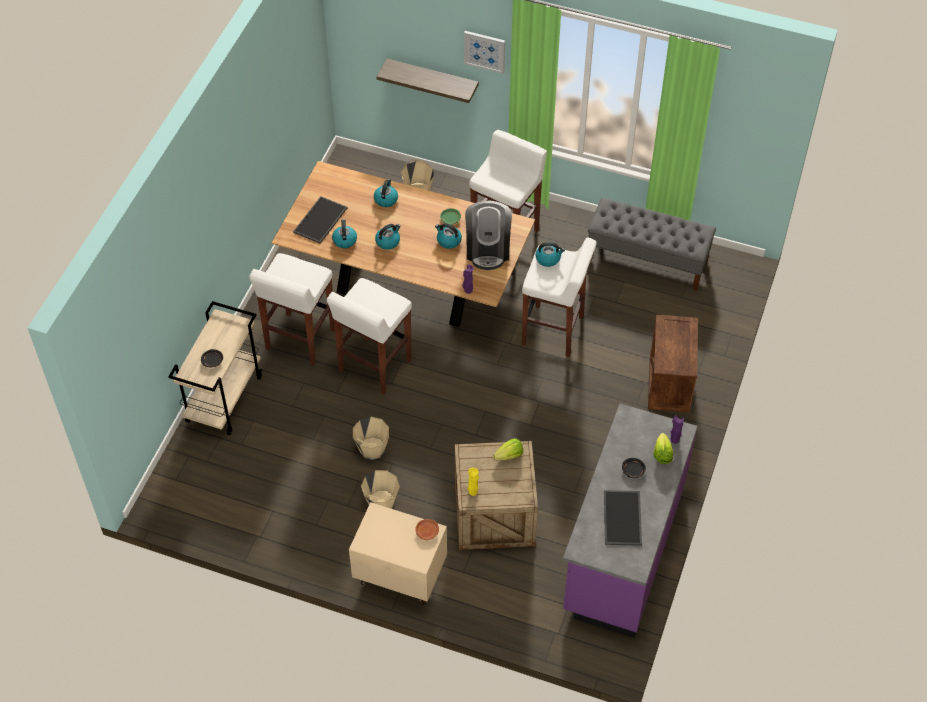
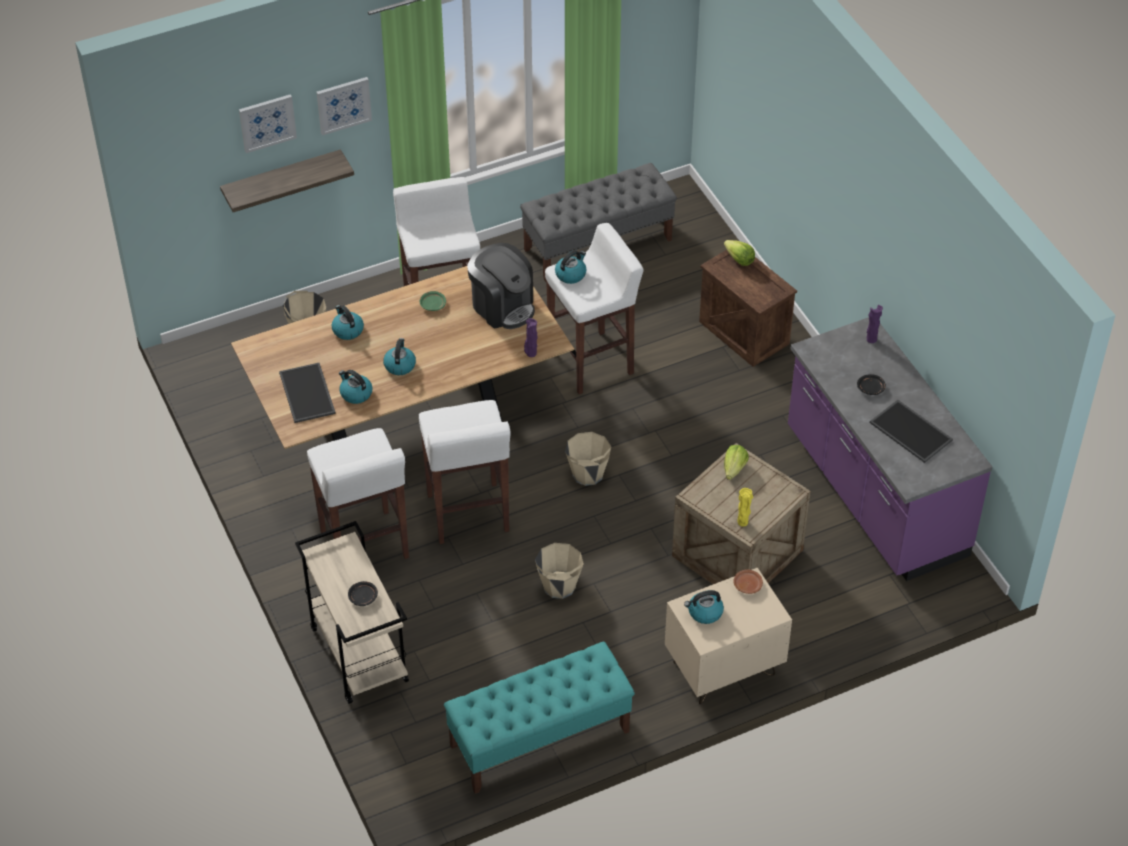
camera: 45 degrees left, 5 degrees down
(255, 527) = (539, 739): none -> turquoise bench
(381, 502) = (627, 623): beige bucket -> beige bucket (587, 473)
(426, 33) = (267, 122): none -> picture
(448, 241) = (456, 324): kettle -> kettle (704, 613)
(662, 454) = (876, 358): lettuce -> lettuce (739, 259)

